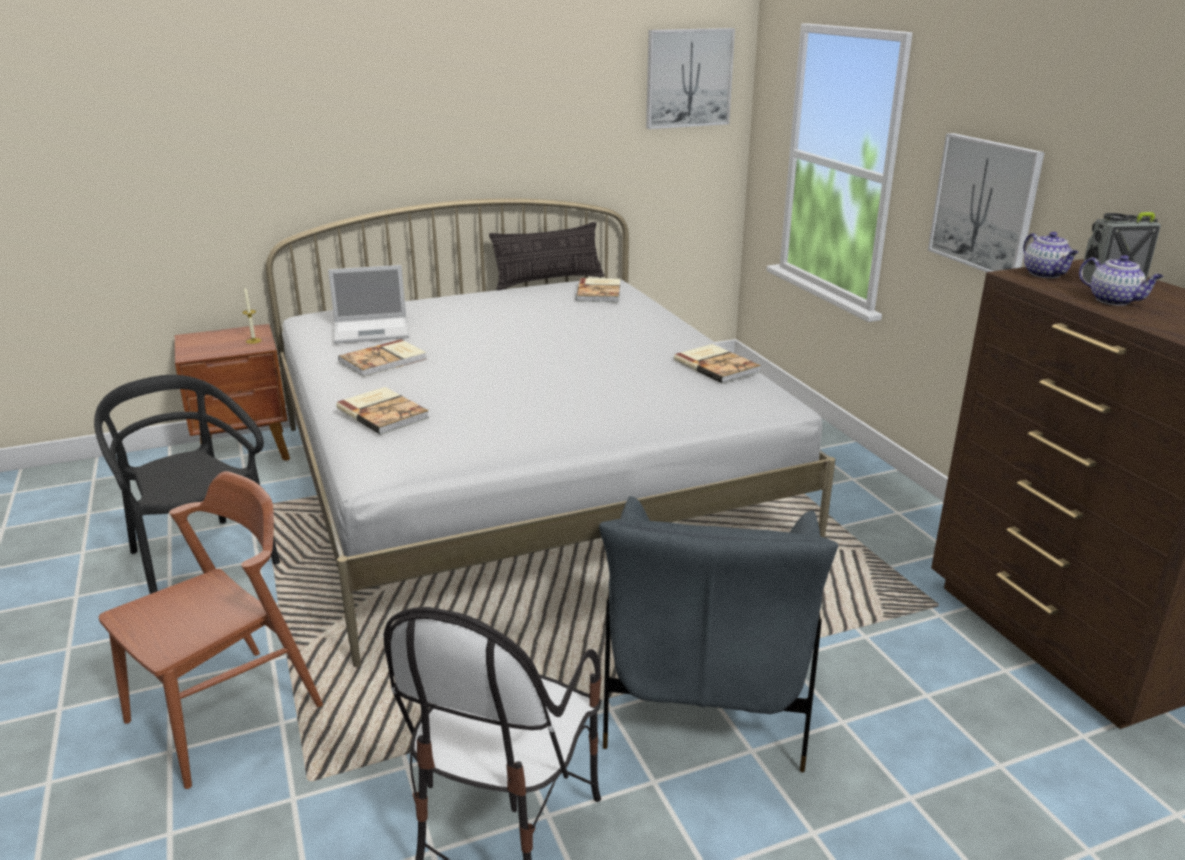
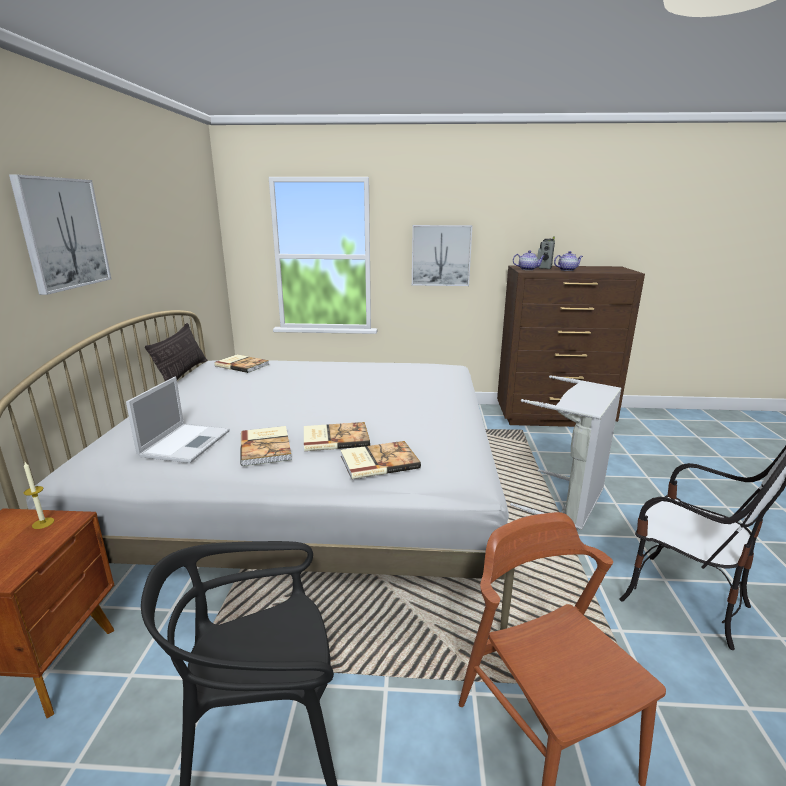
camera: 65 degrees left, 5 degrees down
(688, 78) = (200, 214): picture -> picture (63, 233)
(707, 692) = (569, 502): grey armchair -> grey laundry basket
(717, 366) = (403, 365): book -> book (335, 438)

